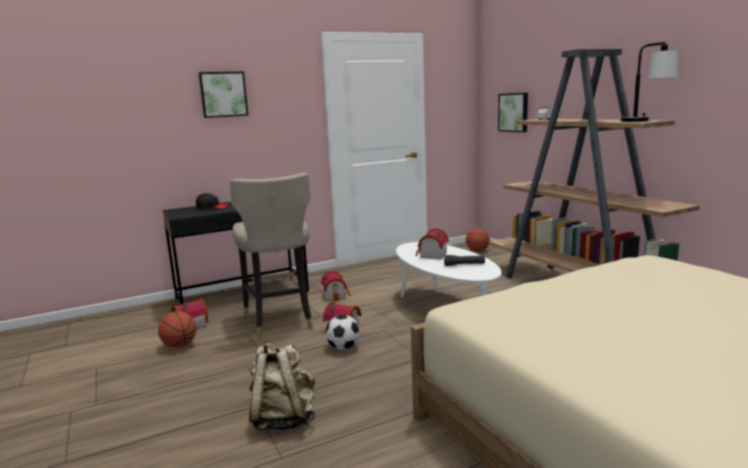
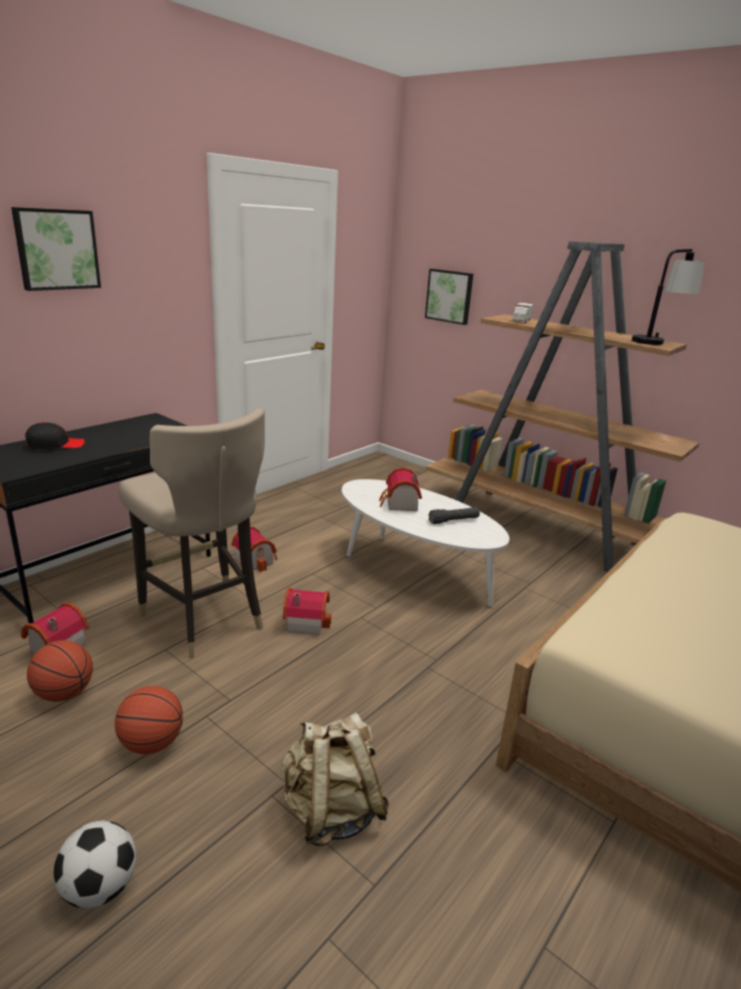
camera: 25 degrees left, 10 degrees up
(343, 347) = (328, 657): football -> football (100, 887)
(477, 251) = (391, 469): basketball -> basketball (152, 743)

